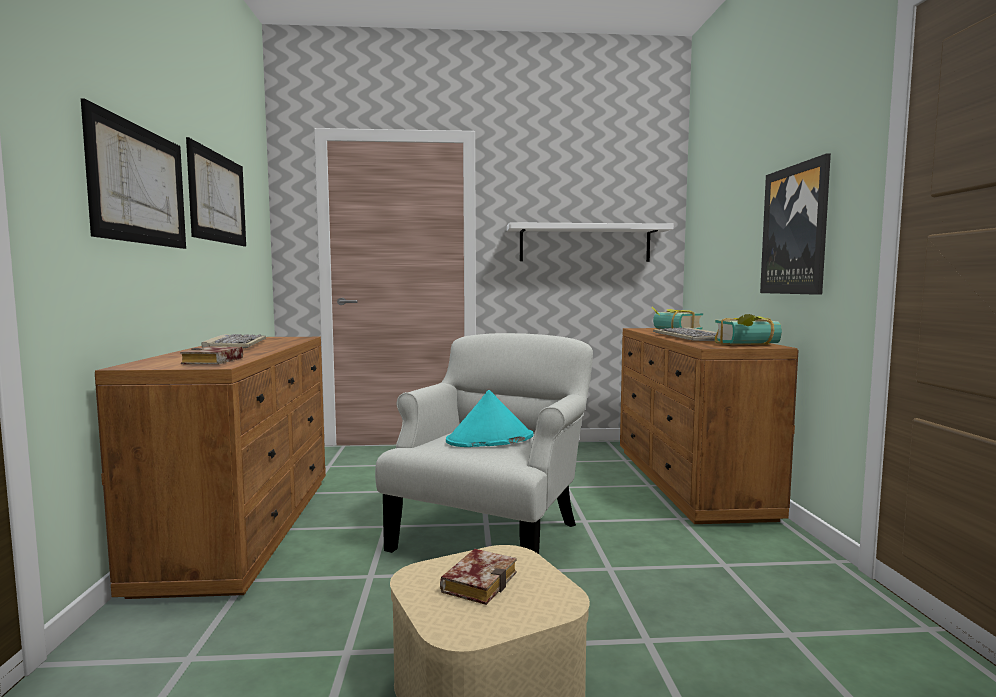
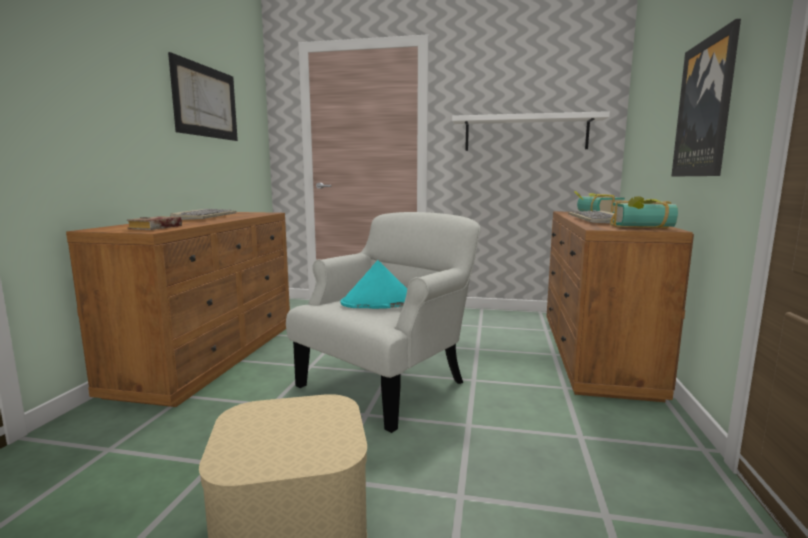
camera: 15 degrees right, 5 degrees up
(139, 185) = (116, 90): picture -> none
(479, 581) = (287, 424): book -> none

